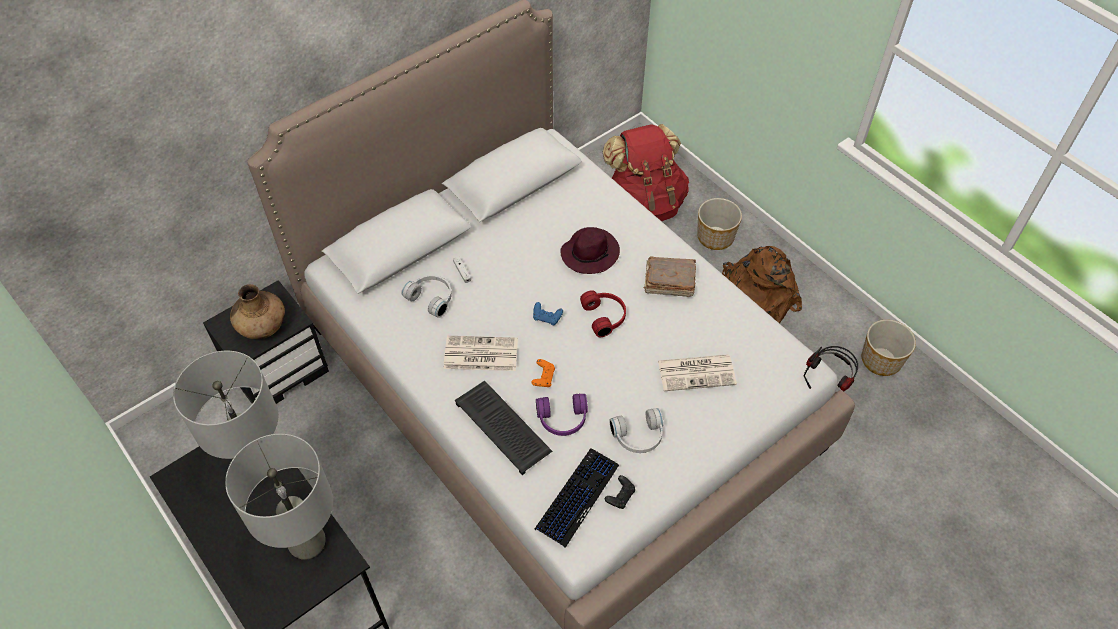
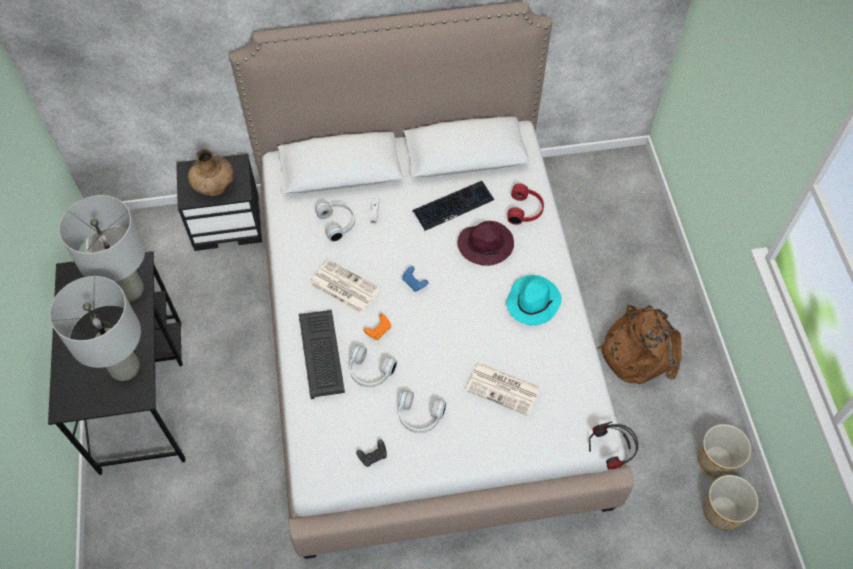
camera: 30 degrees right, 5 degrees up
(562, 420) = (369, 372): purple headphones -> white headphones
(577, 497) = (339, 438): keyboard -> keyboard (453, 206)
(605, 316) = (461, 304): red headphones -> red headphones (525, 210)
(644, 204) = (599, 219): red backpack -> none
(668, 283) = (533, 301): brown book -> turquoise hat
(715, 236) = (643, 277): planter -> planter (723, 510)

